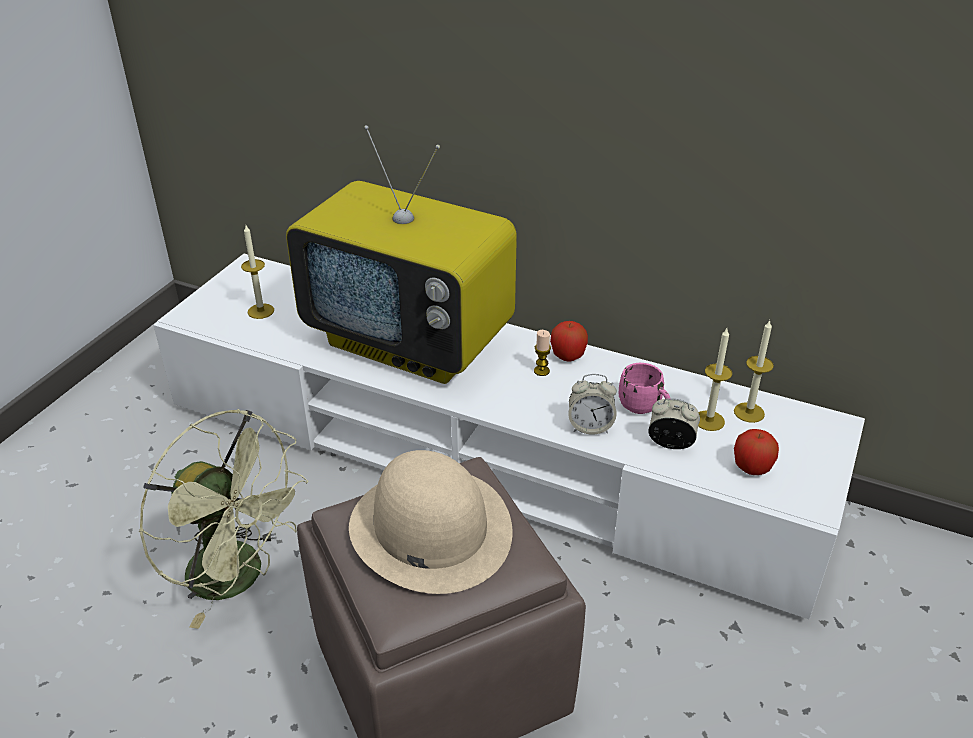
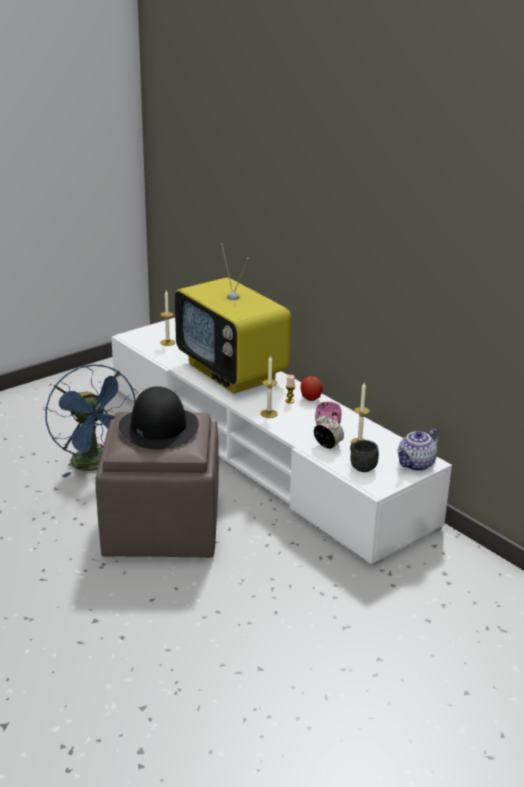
camera: 25 degrees right, 10 degrees down
(239, 577) = (96, 465): green fan -> blue fan
(429, 528) = (158, 427): beige hat -> black hat
(590, 426) = (292, 428): alarm clock -> none
(749, 412) = (386, 445): candle -> candle (269, 413)
(751, 468) = (361, 466): apple -> grey mug
(822, 436) = (416, 465): none -> teapot

